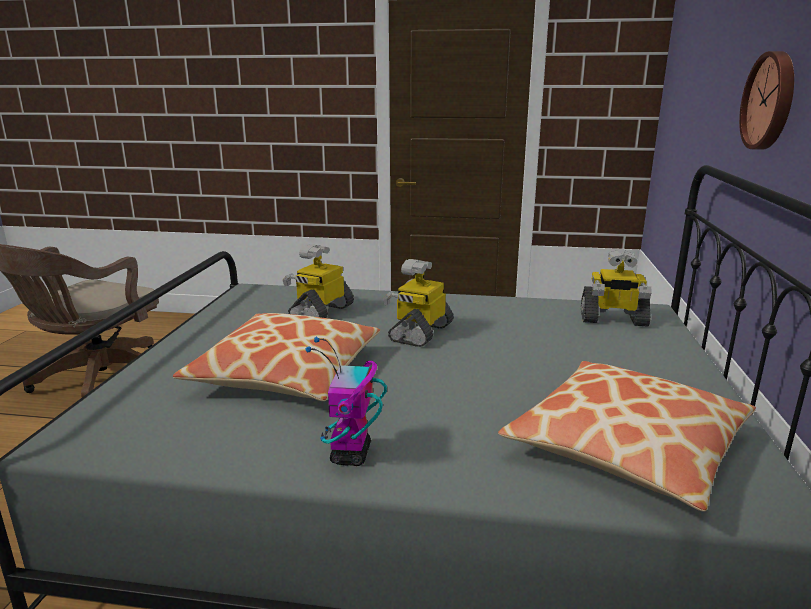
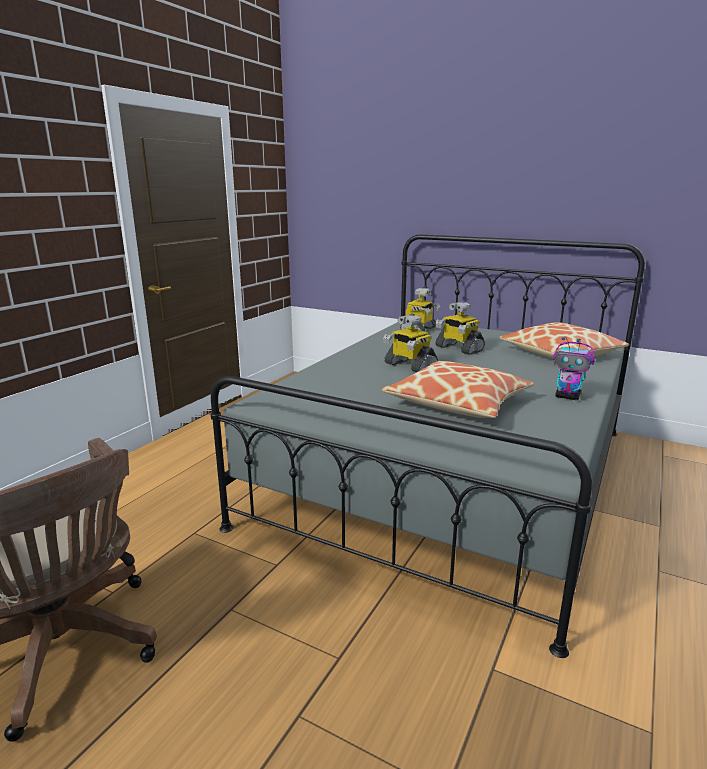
camera: 70 degrees left, 0 degrees up
(321, 312) = (345, 385): toy robot -> toy robot (458, 348)
(771, 101) = (468, 198): wall clock -> none

